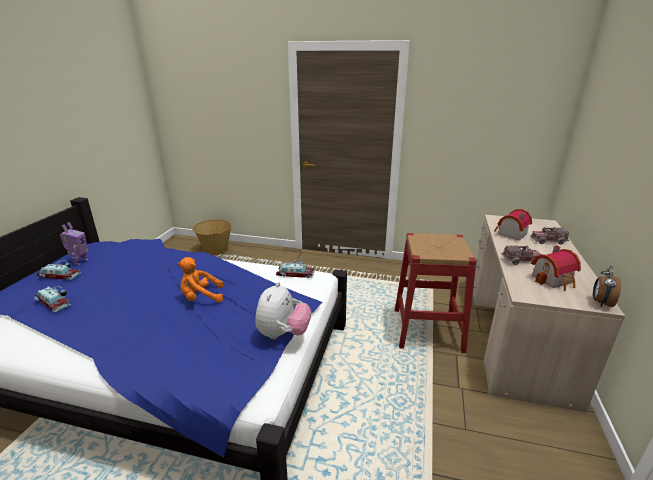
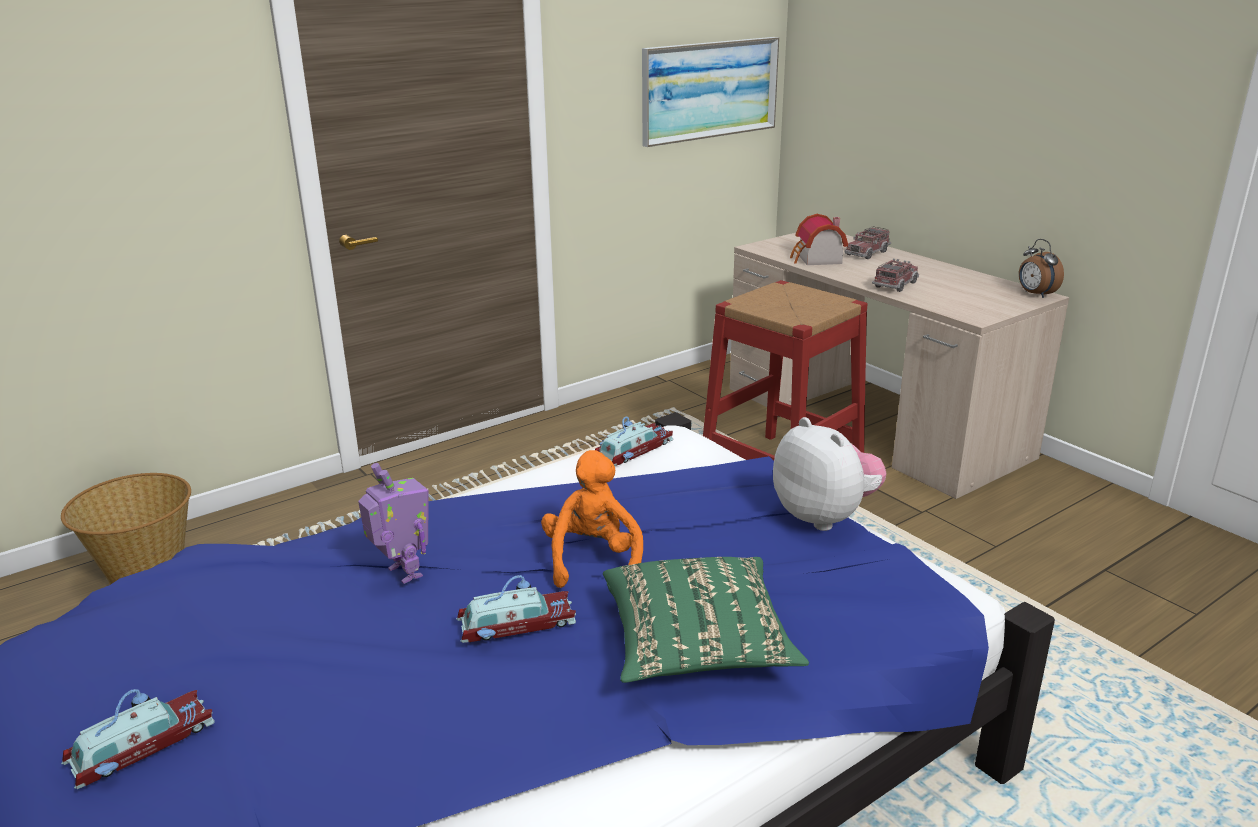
camera: 50 degrees left, 0 degrees up
(54, 302) = (305, 772): toy car -> toy car (515, 622)
(80, 262) = (109, 694): toy robot -> toy robot (403, 573)
(157, 340) = (697, 645): none -> green pillow
(201, 297) = (593, 560): orange plush toy -> orange plush toy turned 150 degrees clockwise
(509, 131) = (709, 90): none -> picture
(554, 280) = (963, 291): toy house -> none

